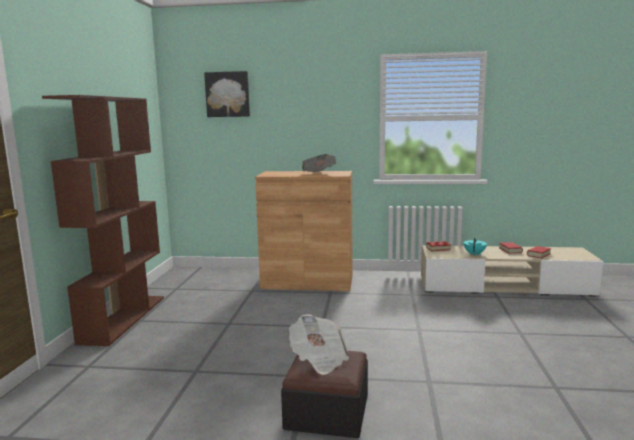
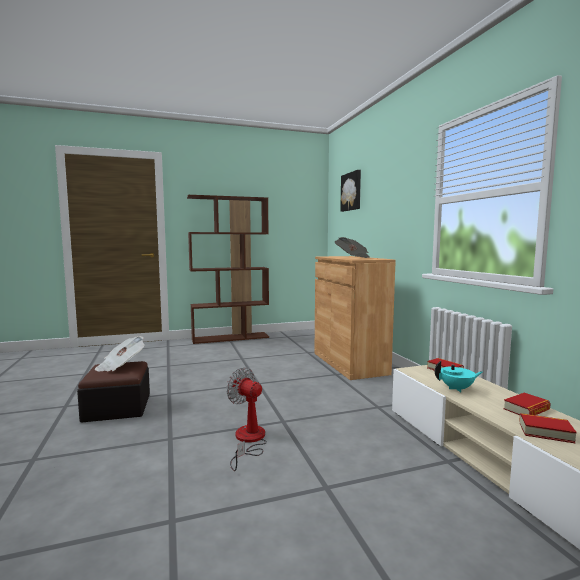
camera: 65 degrees right, 5 degrees down
(448, 347) = (248, 441): none -> fan

